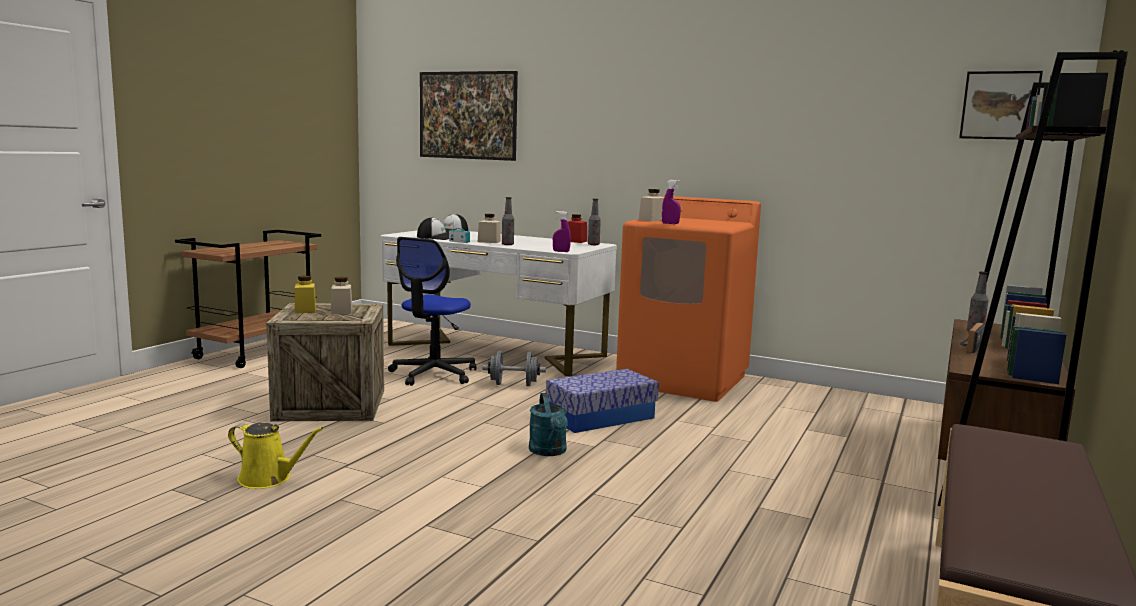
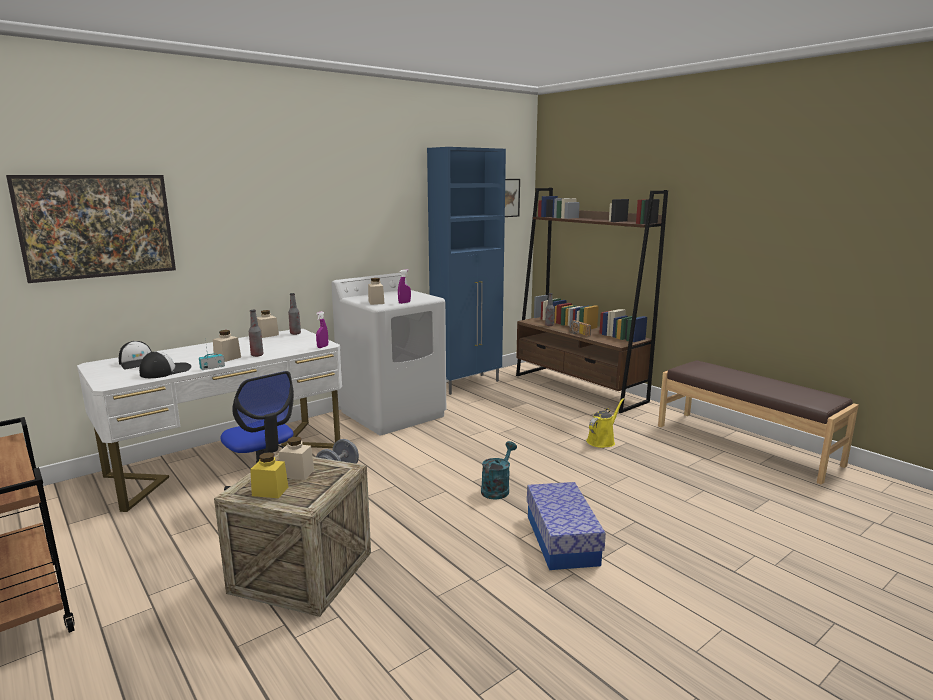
camera: 65 degrees left, 5 degrees up
(268, 479) = (484, 627): yellow watering can -> yellow watering can (602, 441)
(549, 452) = (497, 489): turquoise watering can -> turquoise watering can turned 75 degrees counterclockwise
(575, 241) = (267, 335): red jar -> beige jar
(601, 417) = (444, 457): storage box -> storage box (562, 539)
(684, 380) = (393, 413): orange washing machine -> white washing machine
(848, 397) = (468, 384): none -> blue cabinet

